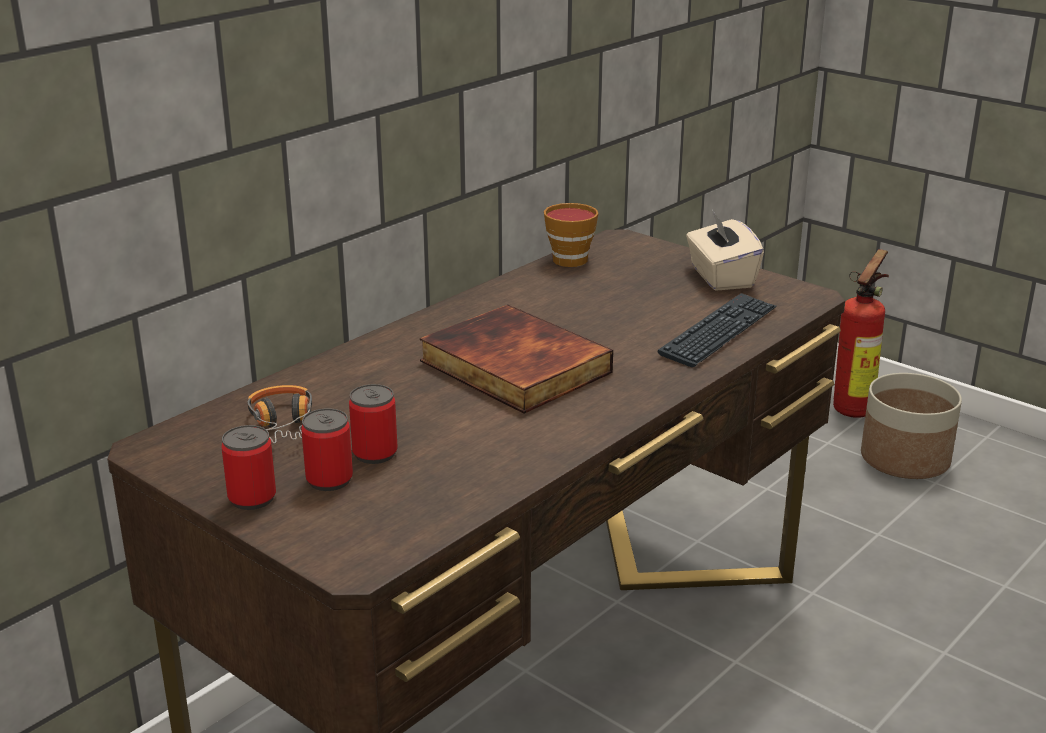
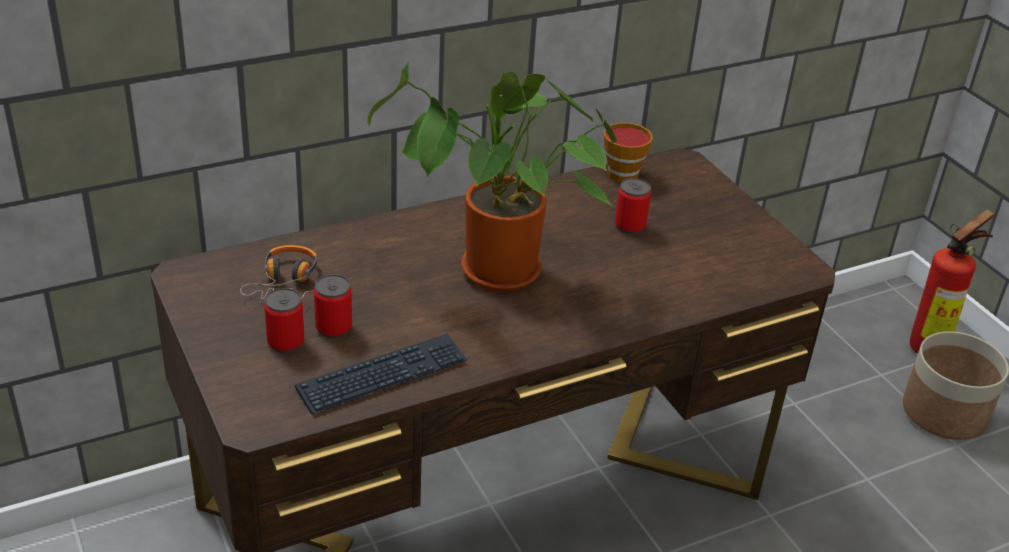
camera: 20 degrees right, 10 degrees up
(252, 498) = (222, 341): can -> can (630, 226)
(512, 367) = (493, 275): book -> potted plant
(719, 332) = (691, 287): keyboard -> keyboard (382, 376)
(720, 277) = (740, 228): beige tissue box -> none

